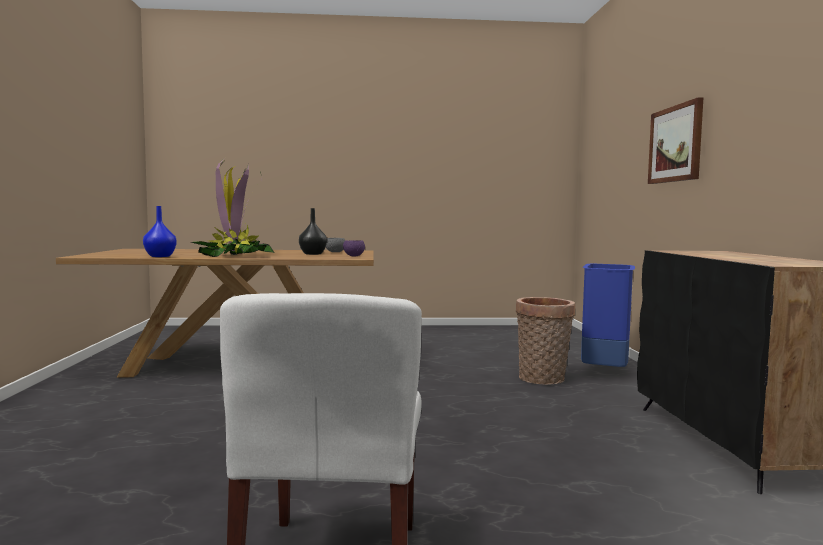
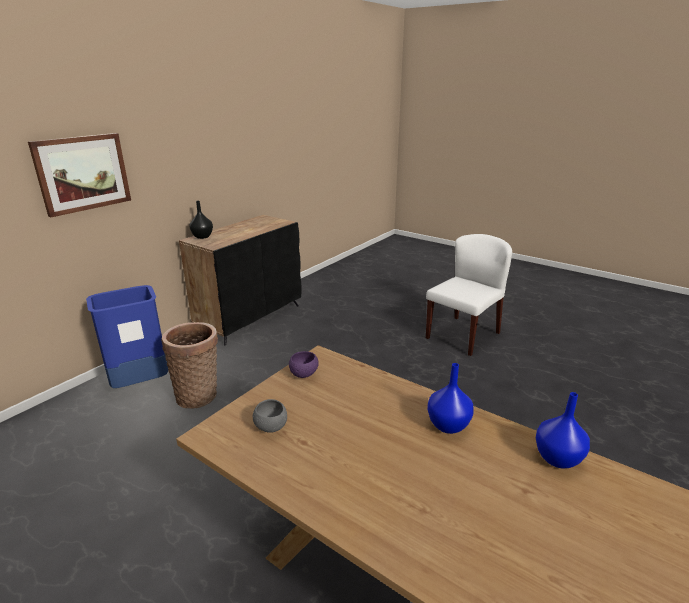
camera: 140 degrees left, 20 degrees up
(234, 256) = (447, 425): potted plant -> blue vase
(313, 254) = (327, 413): black vase -> black vase (202, 237)

